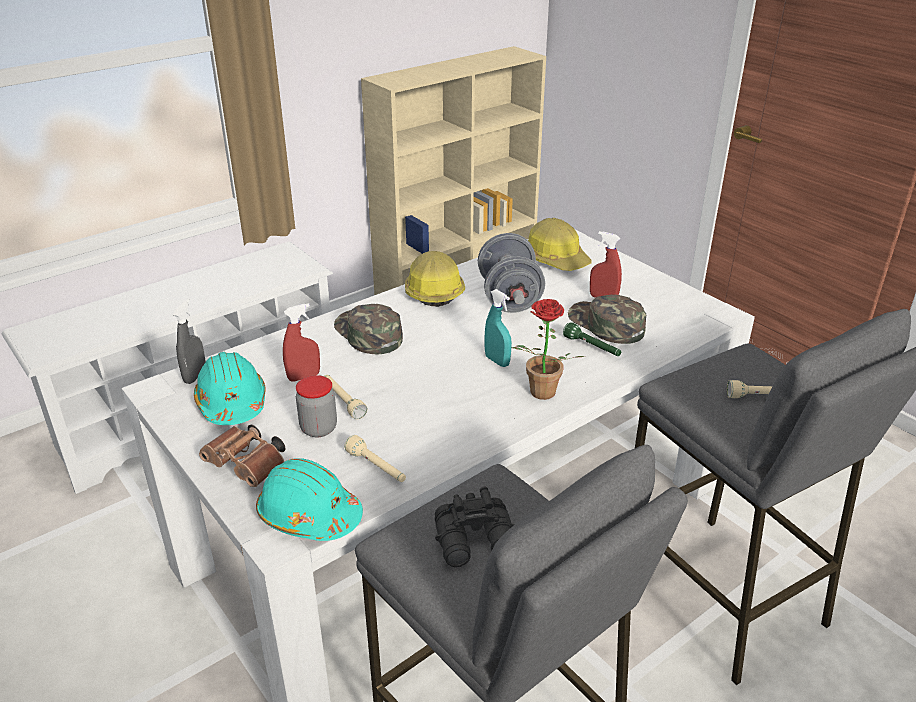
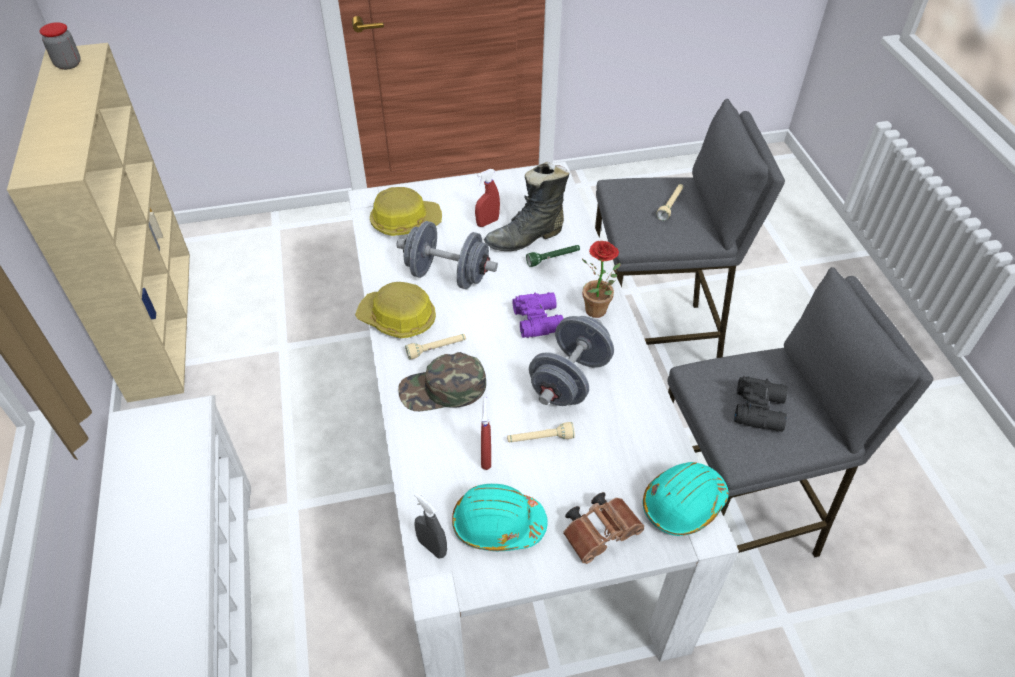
camera: 65 degrees left, 15 degrees up
(319, 428) = (571, 467): jar -> jar (68, 64)
(377, 468) = (642, 443): beige flashlight -> beige flashlight (437, 349)
(430, 399) = (569, 380): none -> grey dumbbell
(497, 361) = (539, 319): turquoise spray bottle -> purple binoculars
(605, 324) = (526, 238): green cap -> black boot

